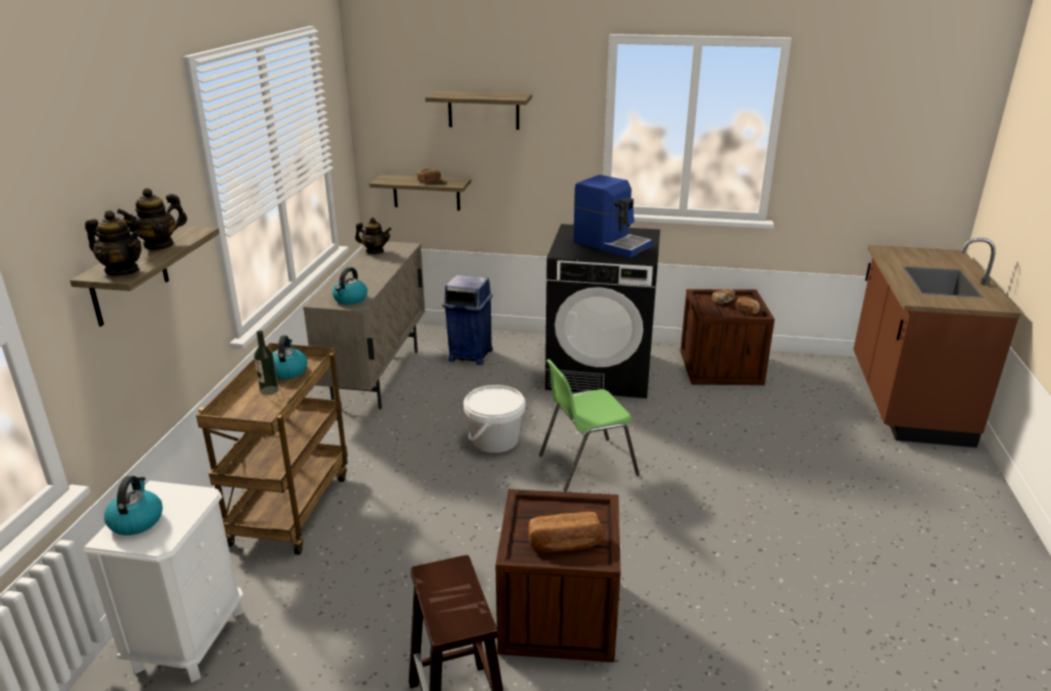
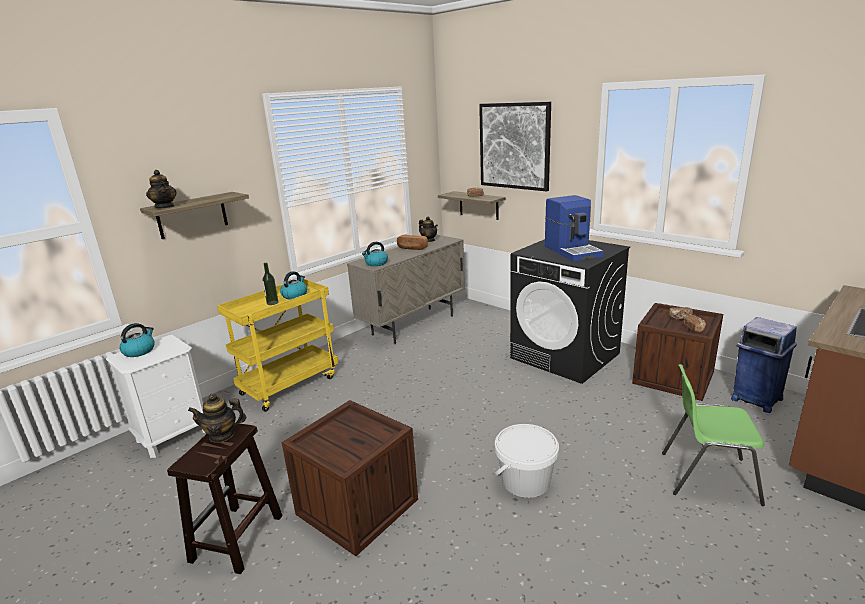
camera: 35 degrees right, 5 degrees down
(159, 245) = (206, 198): teapot -> teapot (222, 435)
(290, 507) = (290, 384): brown cart -> yellow cart
(470, 355) = (483, 325): blue trash can -> blue trash can (755, 399)
(483, 110) = (514, 146): shelf -> picture
(495, 440) = (441, 381): white bucket -> white bucket (525, 481)
(565, 544) = (339, 447): bread -> bread (412, 248)
(585, 464) = (484, 415): green chair -> green chair (707, 476)

